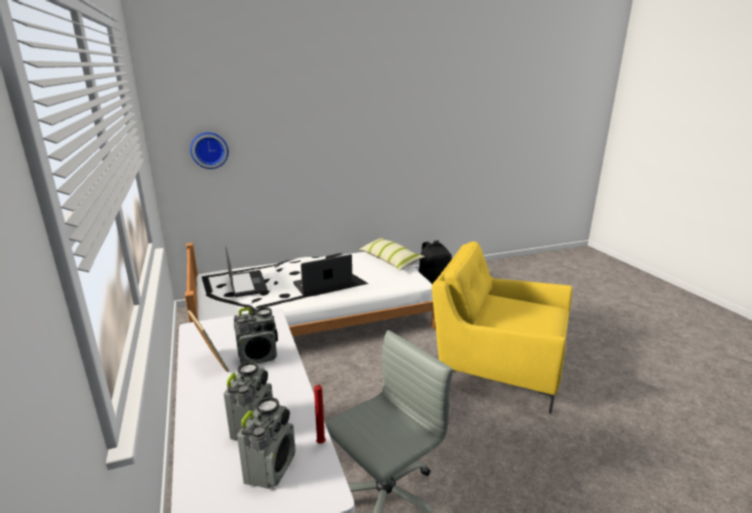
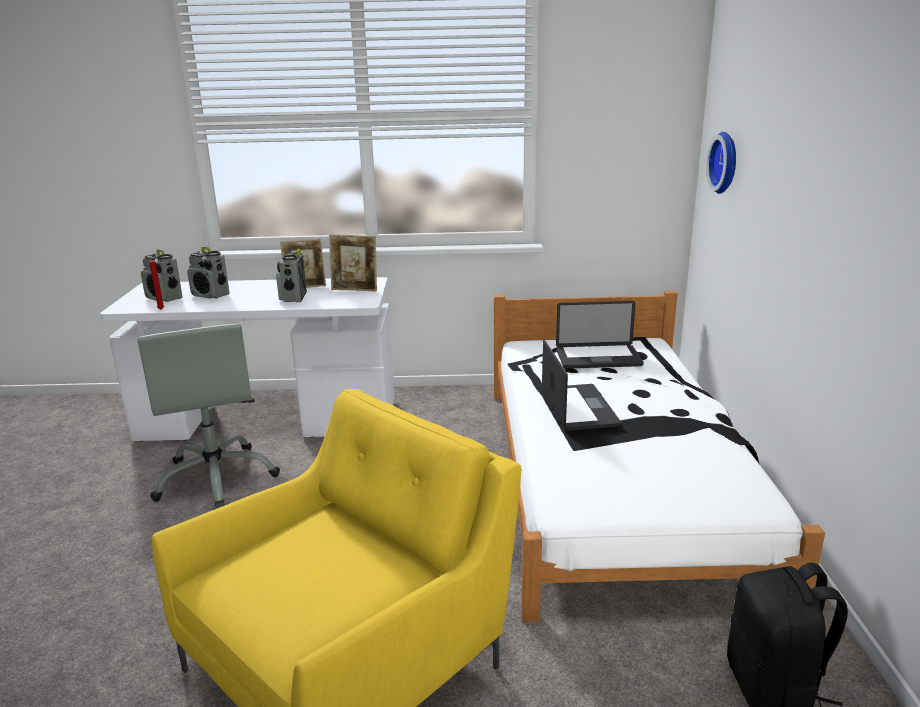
camera: 110 degrees right, 0 degrees up
(229, 329) = (355, 290): none -> picture frame
(390, 260) = (696, 496): pillow -> none

